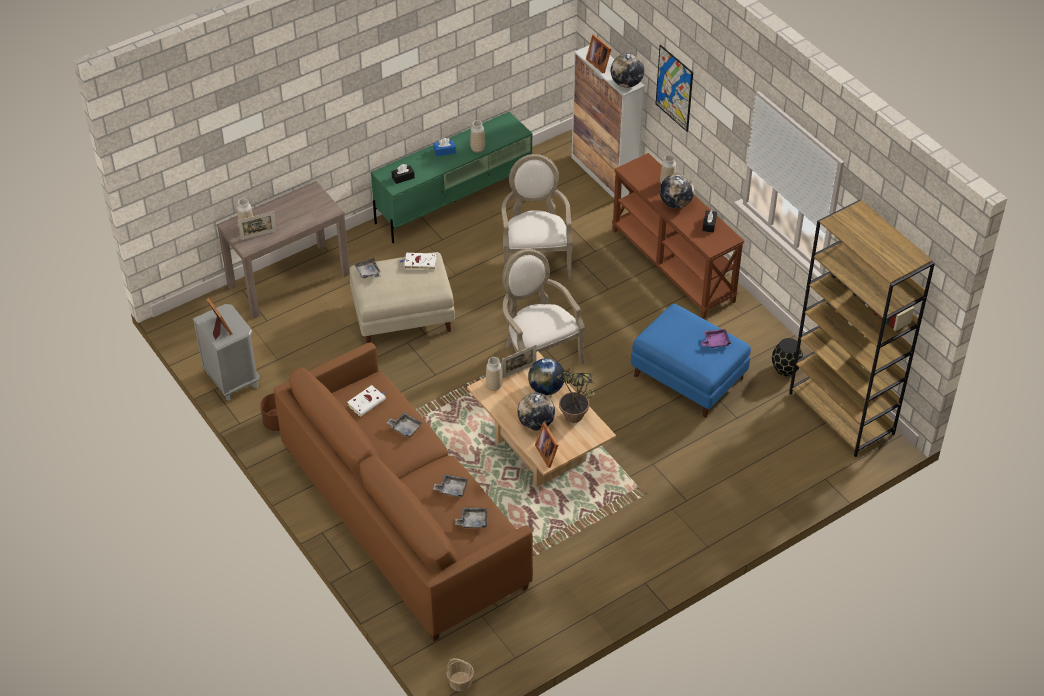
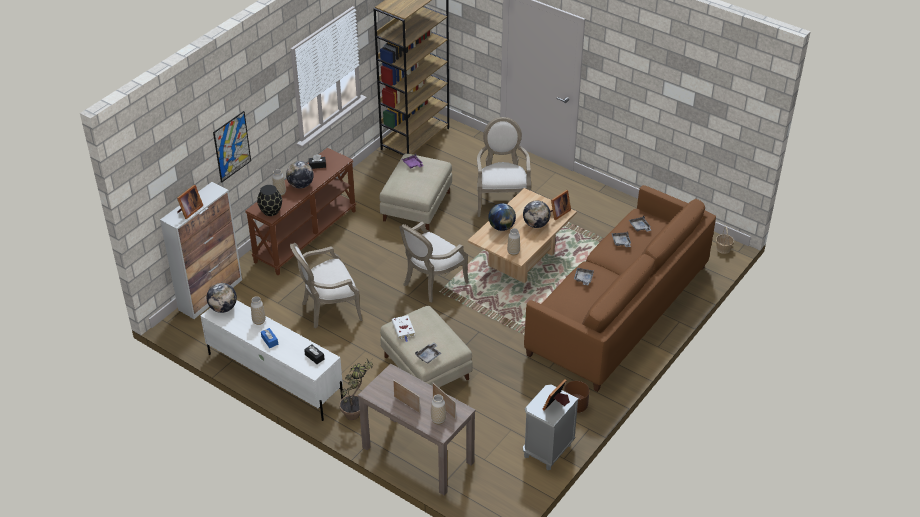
camera: 110 degrees left, 5 degrees down
(367, 402) = (570, 306): white book -> none
(455, 200) = (274, 376): green tv stand -> white tv stand
(519, 370) = (492, 244): picture frame -> picture frame (407, 404)
(576, 421) = (522, 207): potted plant -> potted plant (356, 411)
(626, 83) = (212, 191): globe -> globe (223, 308)
(667, 467) = (502, 200): none -> armchair
(687, 377) = (417, 207): blue ottoman -> beige ottoman
(785, 369) = (387, 167): black vase -> black vase (271, 211)

